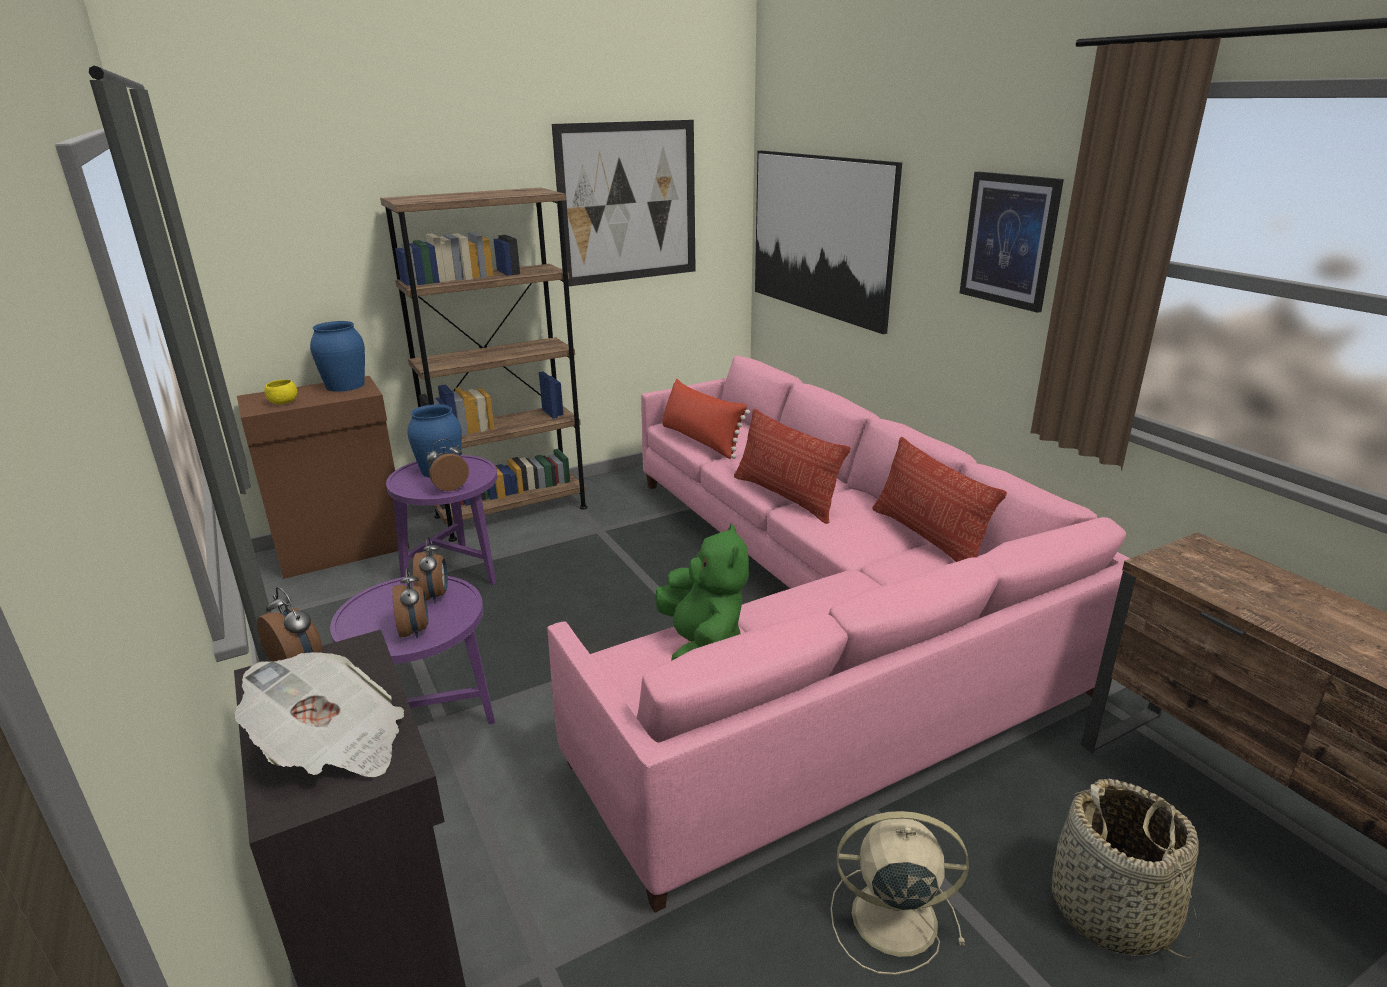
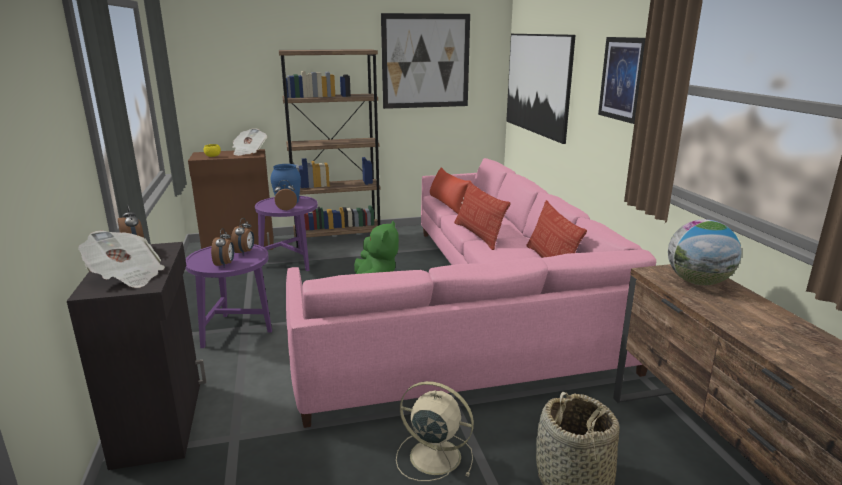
camera: 15 degrees right, 5 degrees down
(345, 385) = (249, 152): blue vase -> newspaper
(1233, 575) = (698, 282): none -> globe

